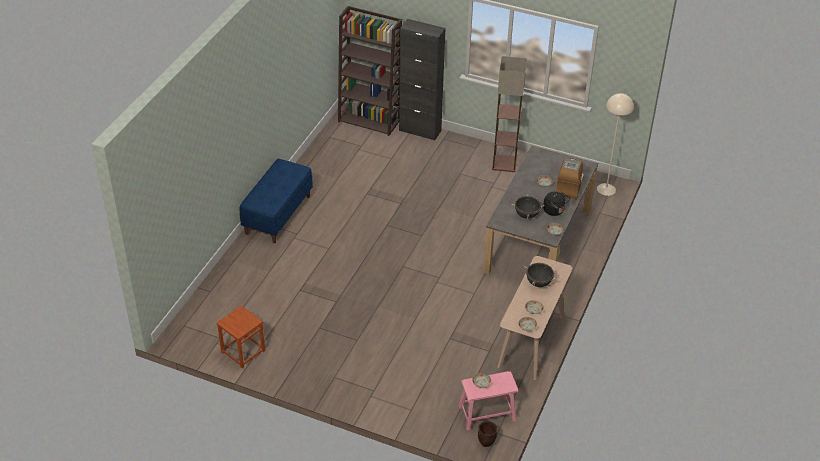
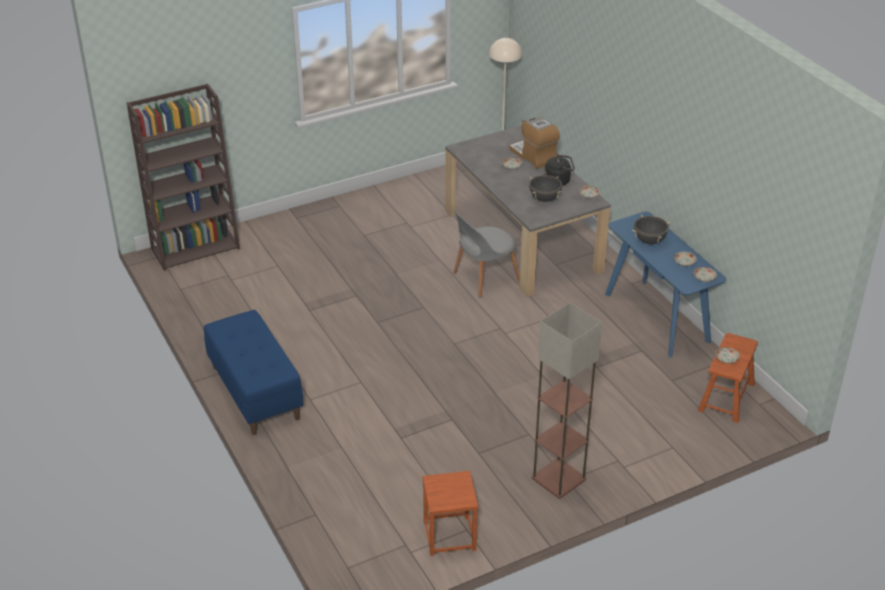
camera: 50 degrees left, 5 degrees down
(420, 130) = (262, 225): black cabinet -> none
(479, 245) = (484, 278): none -> grey chair
(486, 443) = (766, 419): brown planter -> none
(487, 413) = (726, 397): pink stool -> brown stool
(504, 164) = (387, 202): floor lamp -> floor lamp (559, 479)
(531, 342) = (657, 317): beige console table -> blue console table

